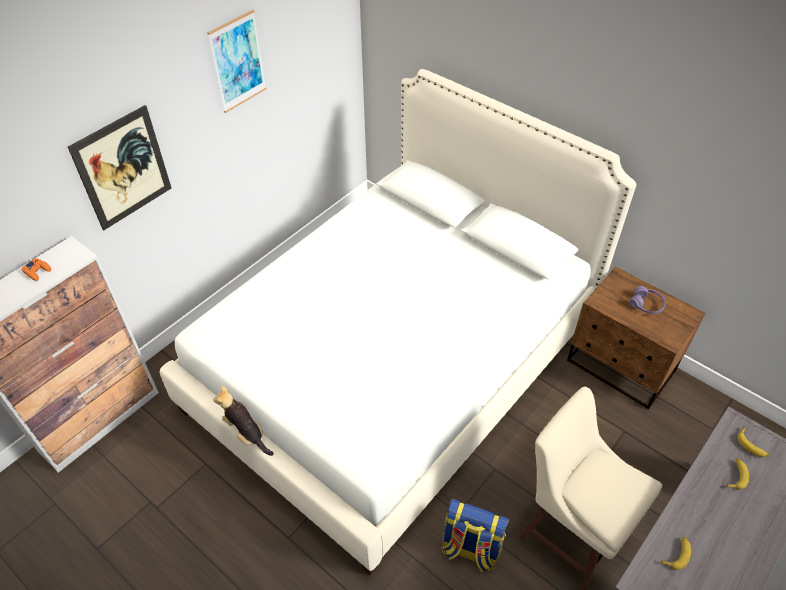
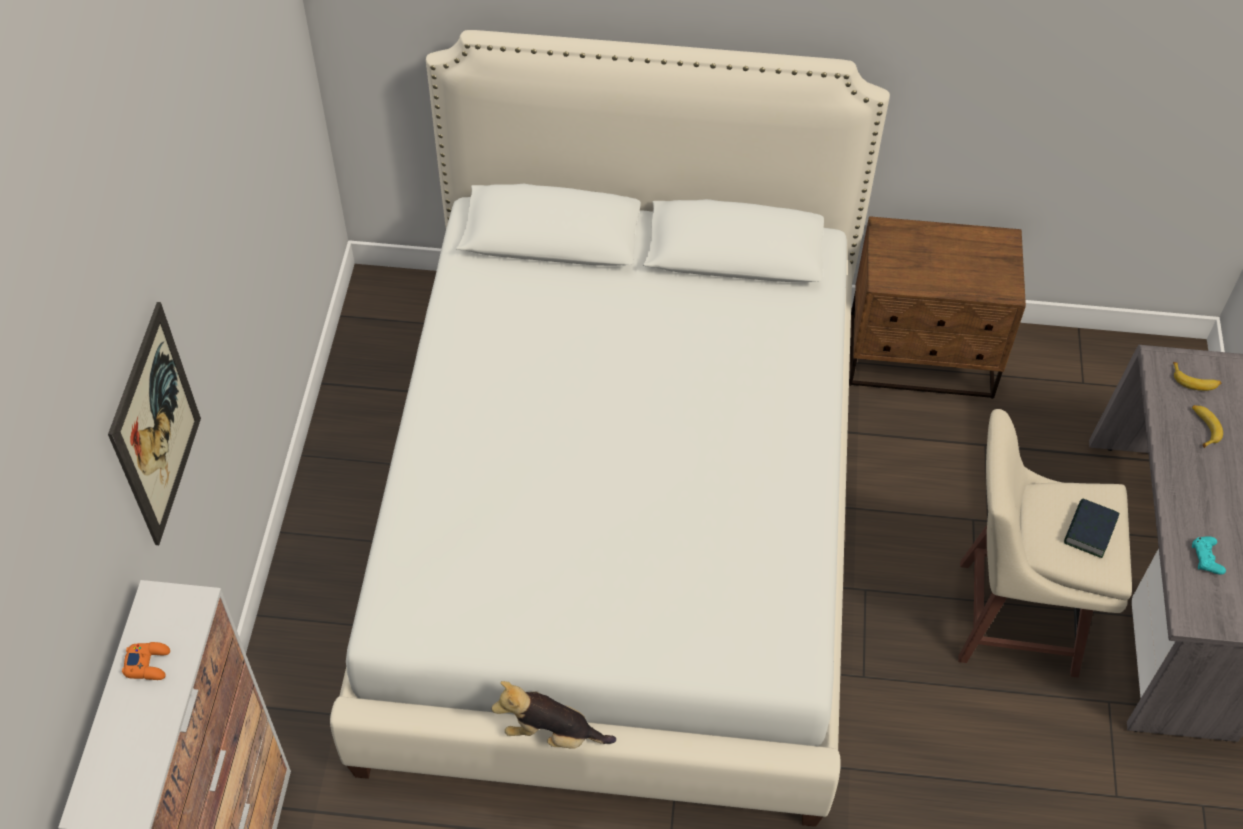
camera: 35 degrees left, 5 degrees up
(238, 62) = (217, 154): picture -> none
(470, 549) = (911, 713): backpack -> none
(615, 496) = (1089, 531): none -> book
(646, 305) = (946, 254): purple headphones -> none
(677, 554) = (1206, 558): banana -> turquoise game controller

